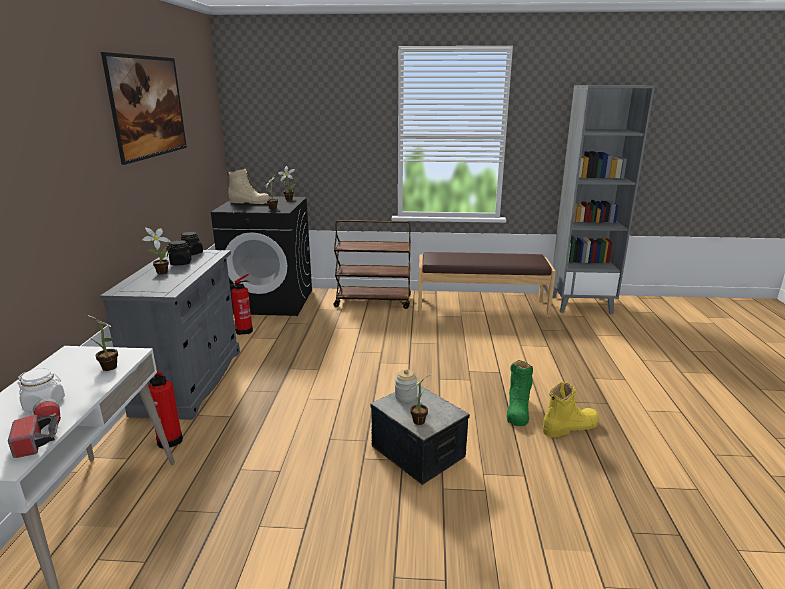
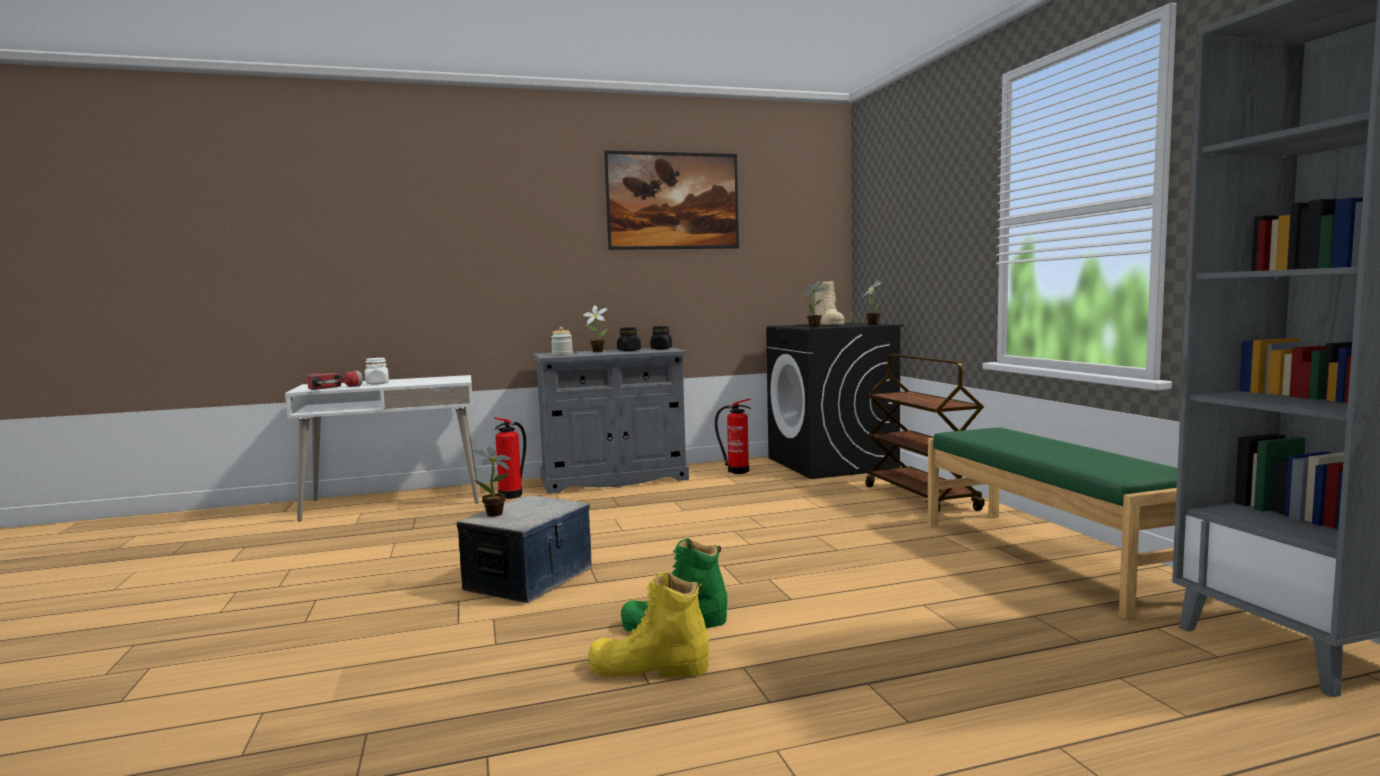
camera: 70 degrees right, 15 degrees down
(110, 368) = (432, 382): potted plant -> none
(405, 396) = (550, 503): jar -> jar (562, 355)
(481, 306) = (1049, 557): brown bench -> green bench
(569, 427) = (648, 668): yellow boot -> yellow boot turned 135 degrees clockwise

